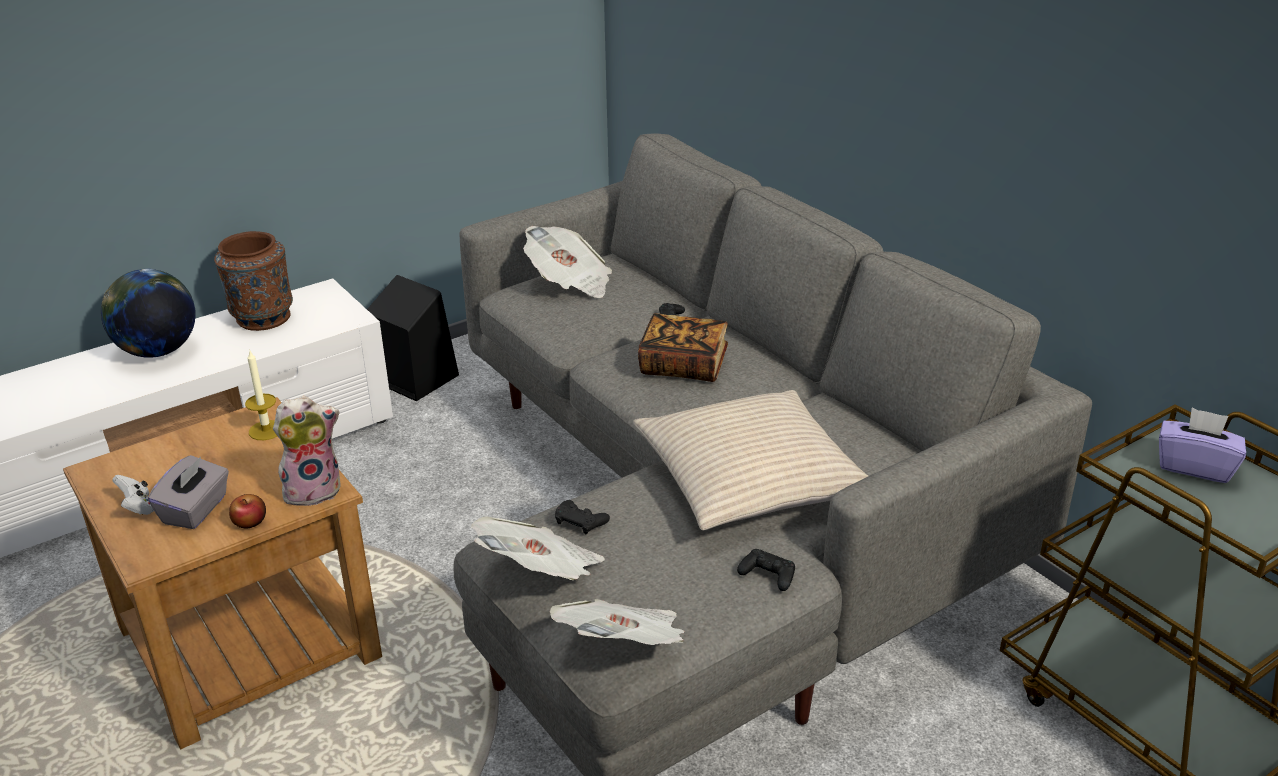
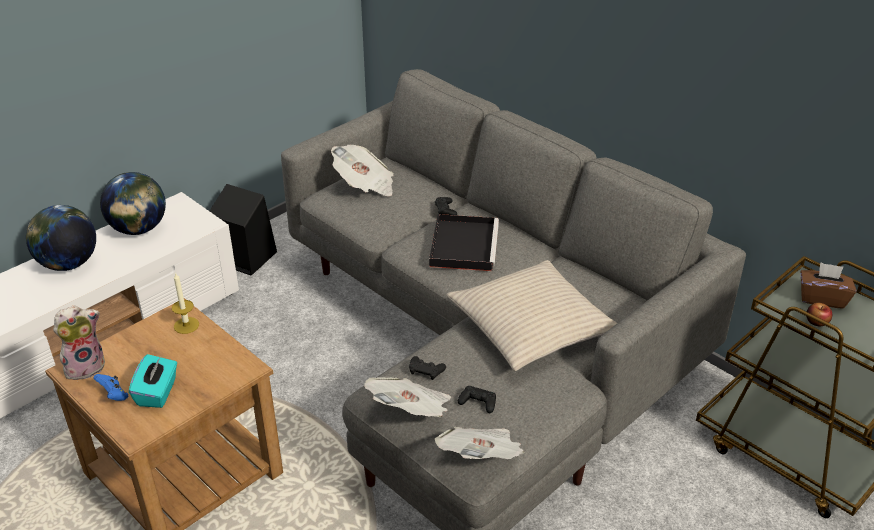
camera: 10 degrees left, 5 degrees up
(138, 507) = (114, 395): white game controller -> blue game controller
(196, 510) = (157, 393): grey tissue box -> turquoise tissue box
(250, 522) = (200, 397): apple -> apple (817, 321)
(262, 318) = (139, 229): brown vase -> globe
(314, 490) = (237, 368): plush toy -> plush toy (86, 366)
(683, 365) = (463, 245): book -> black tray
(768, 575) = (560, 395): black game controller -> black game controller (478, 402)
(1194, 466) = (822, 298): purple tissue box -> brown tissue box

